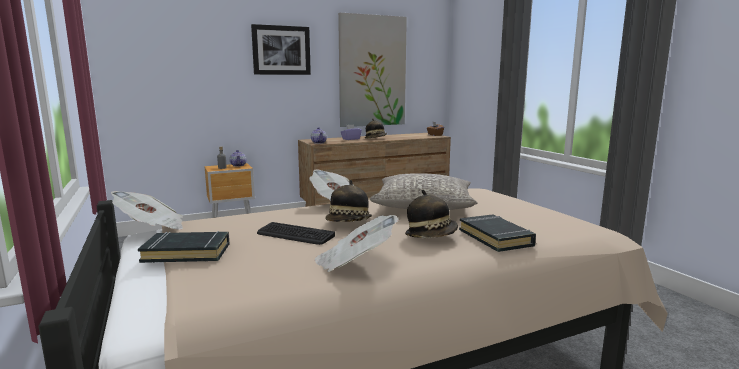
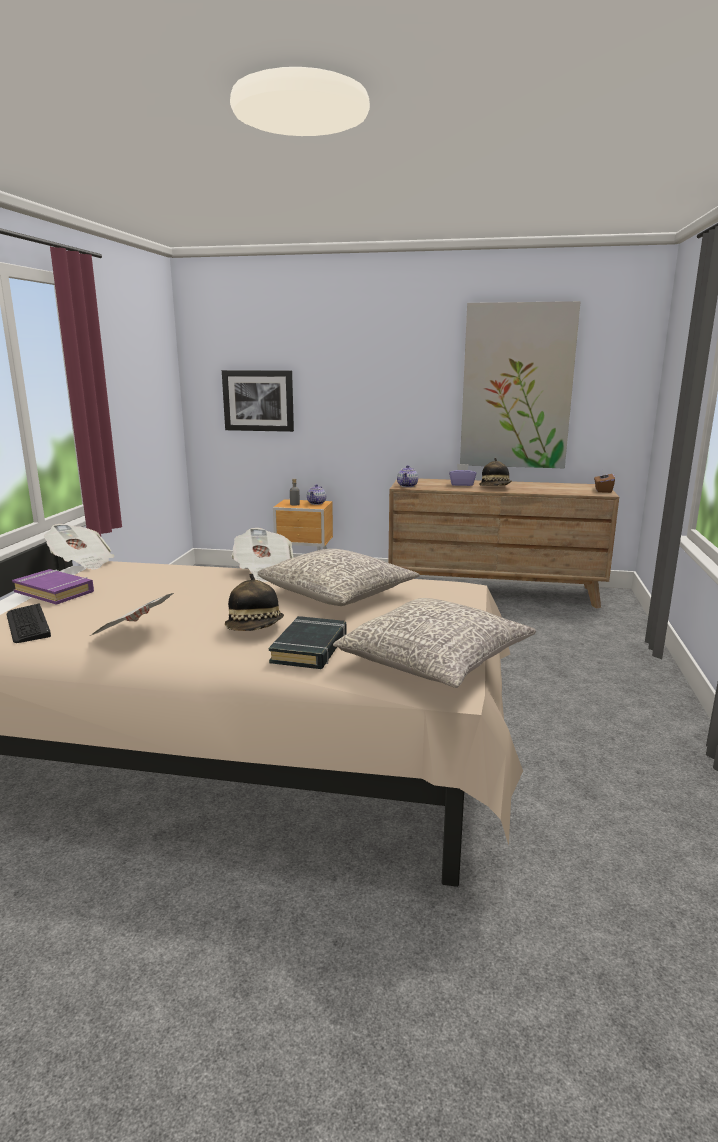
camera: 35 degrees right, 5 degrees up
(187, 252) = (54, 592): black book -> purple book
(281, 50) = (383, 359): picture -> picture (258, 400)
(295, 235) = (153, 596): keyboard -> keyboard (27, 624)
(349, 223) = (220, 595): hat -> none
(571, 226) = (435, 661): none -> grey pillow

